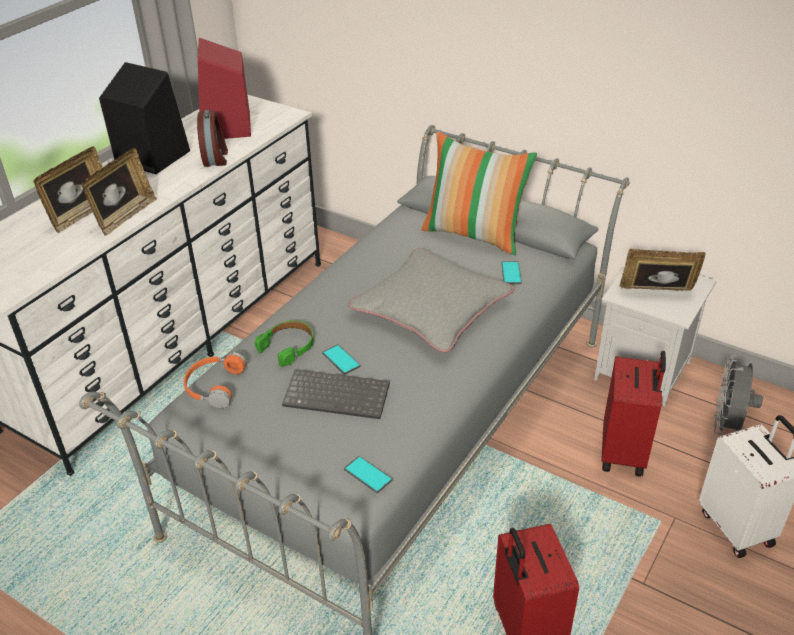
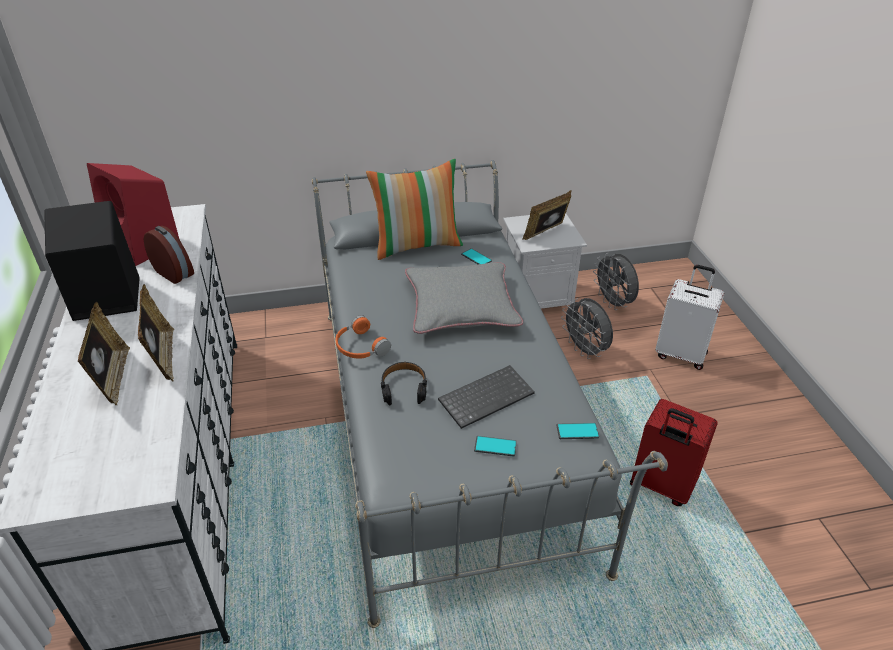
camera: 45 degrees left, 0 degrees up
(213, 386) = (390, 449): orange headphones -> orange headphones (359, 347)
(288, 347) = (404, 388): green headphones -> black headphones
(341, 360) = (453, 373): phone -> phone (495, 446)
(624, 453) = (585, 350): red suitcase -> grey fan

